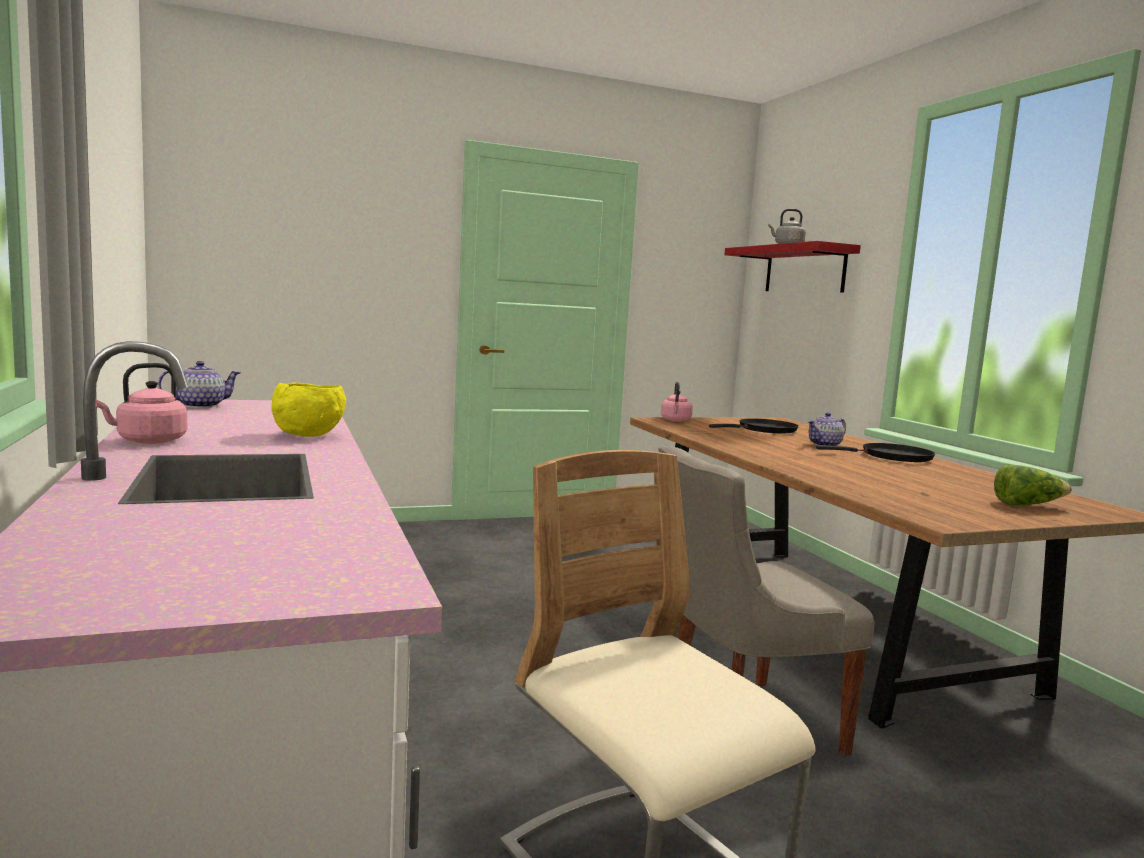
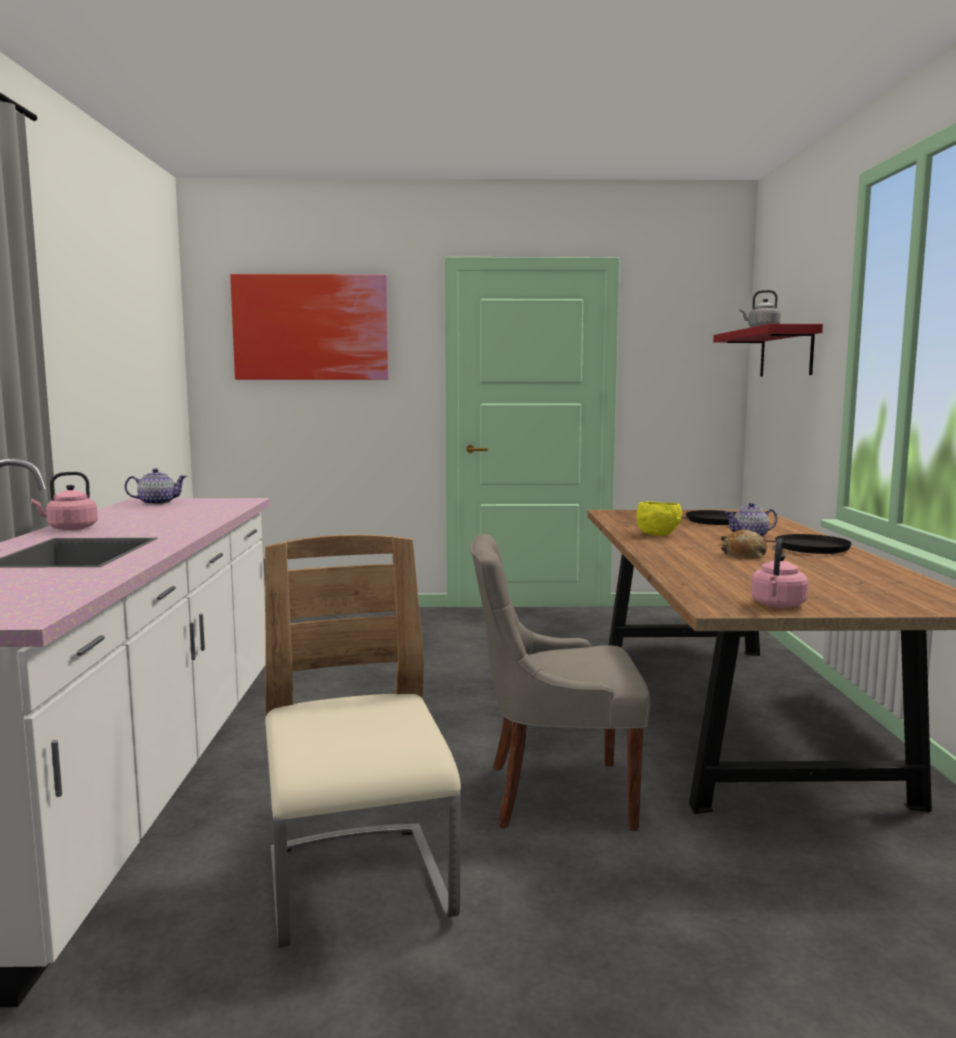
camera: 20 degrees right, 0 degrees up
(308, 435) = (188, 525): yellow bowl -> yellow bowl (657, 535)
(310, 202) = (311, 327): none -> picture
(675, 420) = (629, 513): pink kettle -> pink kettle (777, 605)
(856, 464) = (744, 554): none -> bread
(1027, 505) = (860, 597): lettuce -> none

